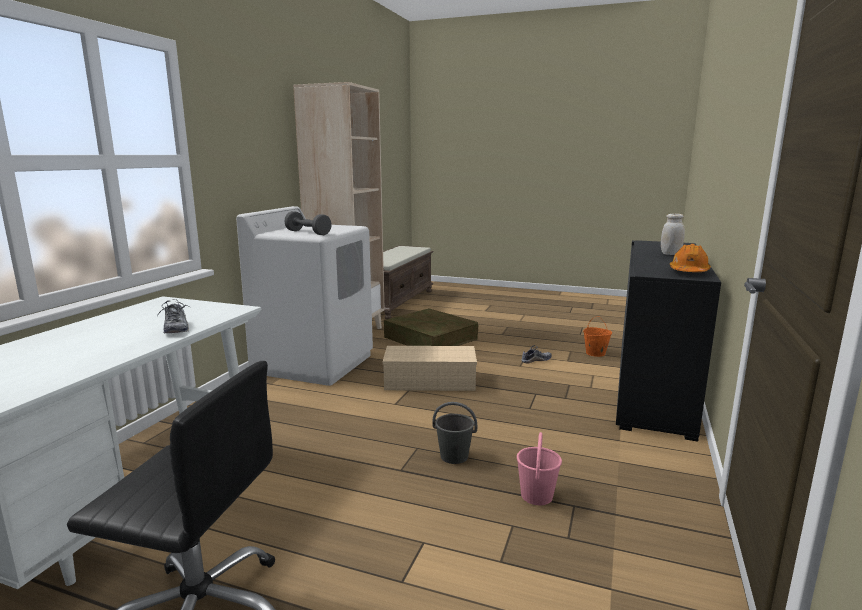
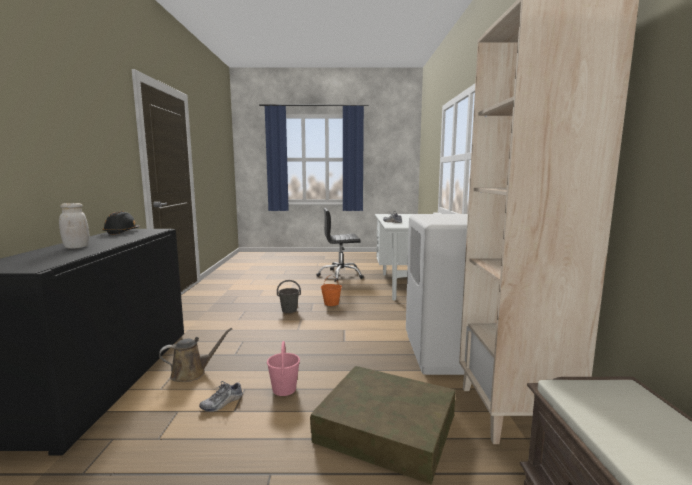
camera: 160 degrees right, 5 degrees down
(308, 233) = (441, 215): grey dumbbell -> none
(431, 381) = (331, 352): beige storage box -> none
(536, 495) = (247, 303): pink bucket -> pink bucket (284, 389)
(573, 382) = (192, 373): none -> brown watering can
(595, 353) = (120, 440): orange bucket -> orange bucket (331, 303)
(689, 272) = (122, 232): orange hard hat -> black hard hat

